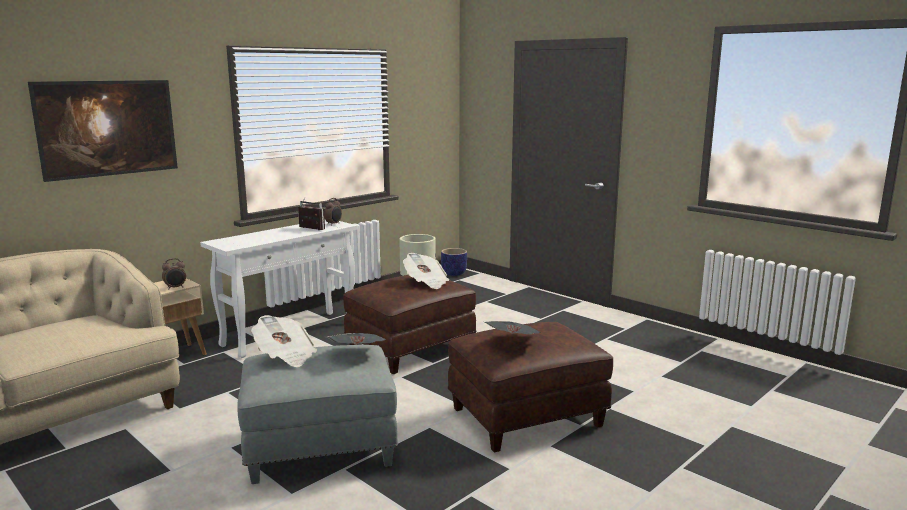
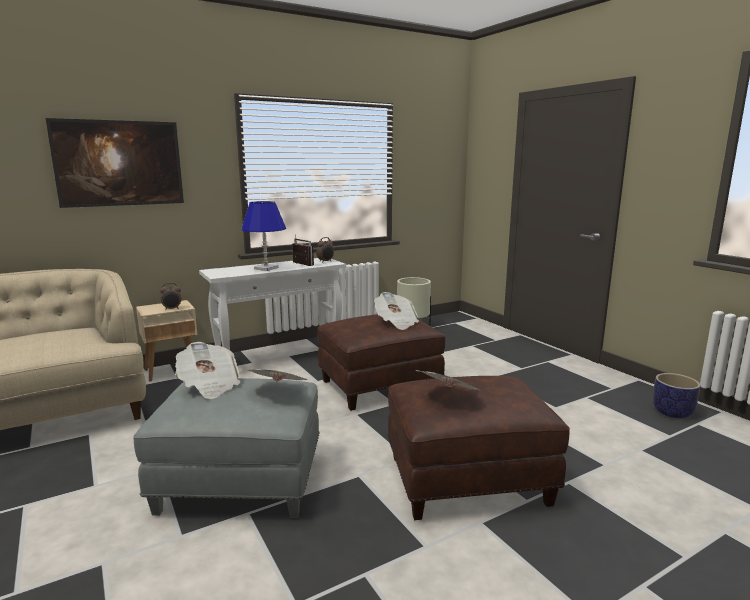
camera: 15 degrees right, 0 degrees up
(275, 236) = (266, 268): none -> blue table lamp
(454, 273) = (452, 317): planter -> planter (672, 413)

